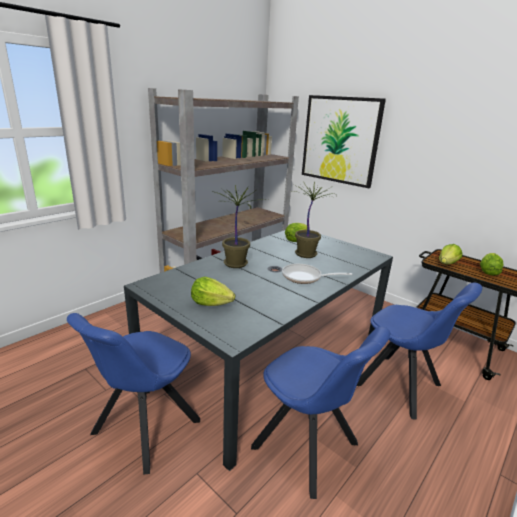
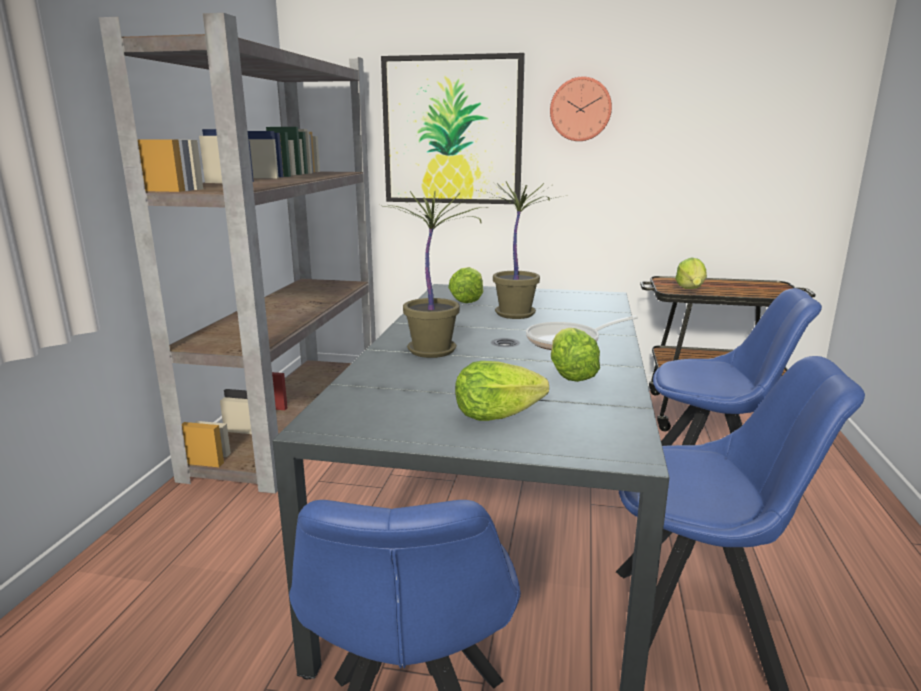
camera: 30 degrees left, 5 degrees down
(414, 136) = (580, 109): none -> wall clock
(488, 272) = (741, 288): lettuce -> lettuce (571, 375)

